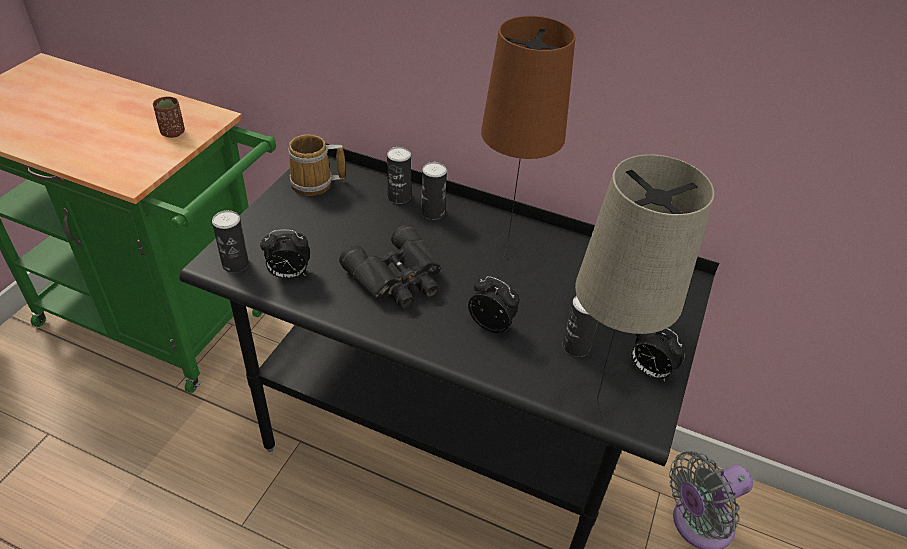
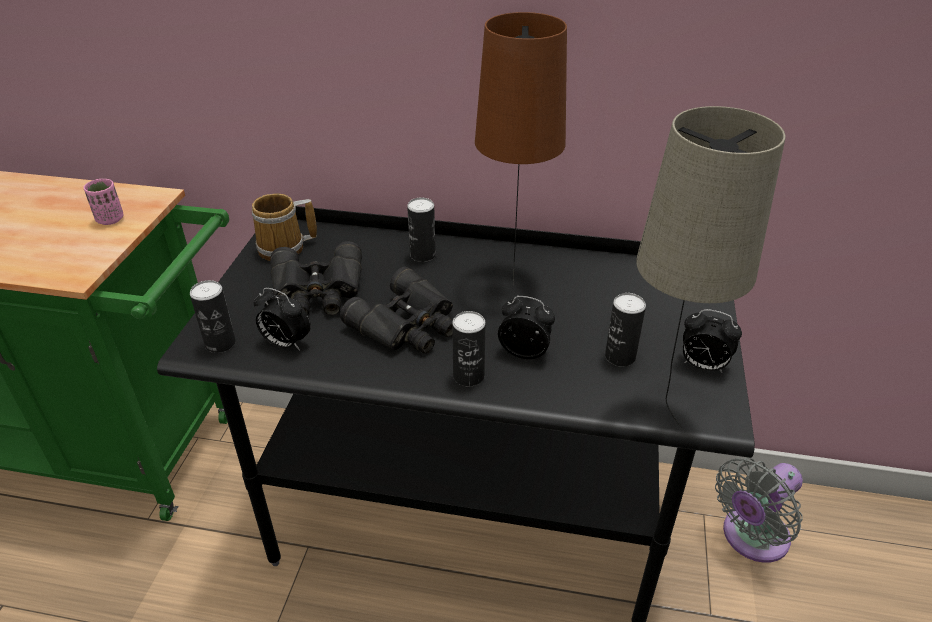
camera: 10 degrees left, 5 degrees down
(173, 132) = (110, 219): brown cup -> pink cup
(289, 275) = (285, 344): alarm clock -> alarm clock turned 45 degrees clockwise
(331, 231) = (318, 291): none -> black binoculars
(399, 197) = (381, 246): can -> can (468, 376)

